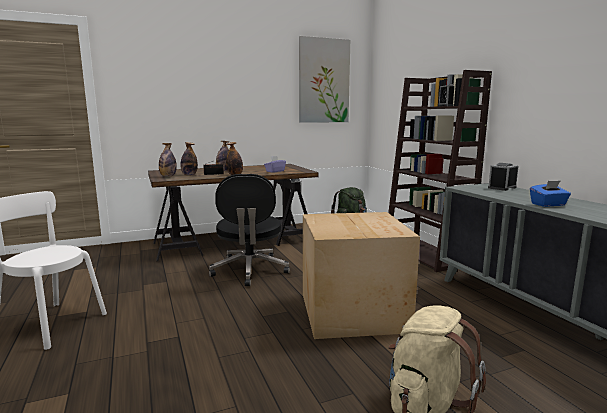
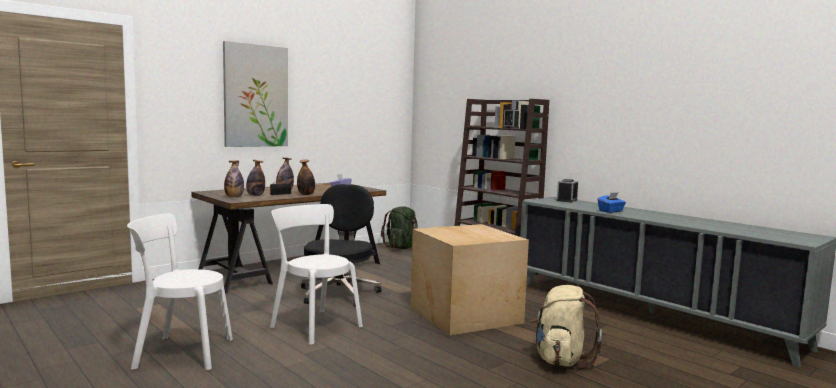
camera: 20 degrees left, 5 degrees down
(191, 306) = (314, 325): none -> white chair
(249, 270) = (339, 293): black office chair -> black office chair turned 150 degrees counterclockwise
(324, 81) = (371, 94): picture -> picture (256, 96)

